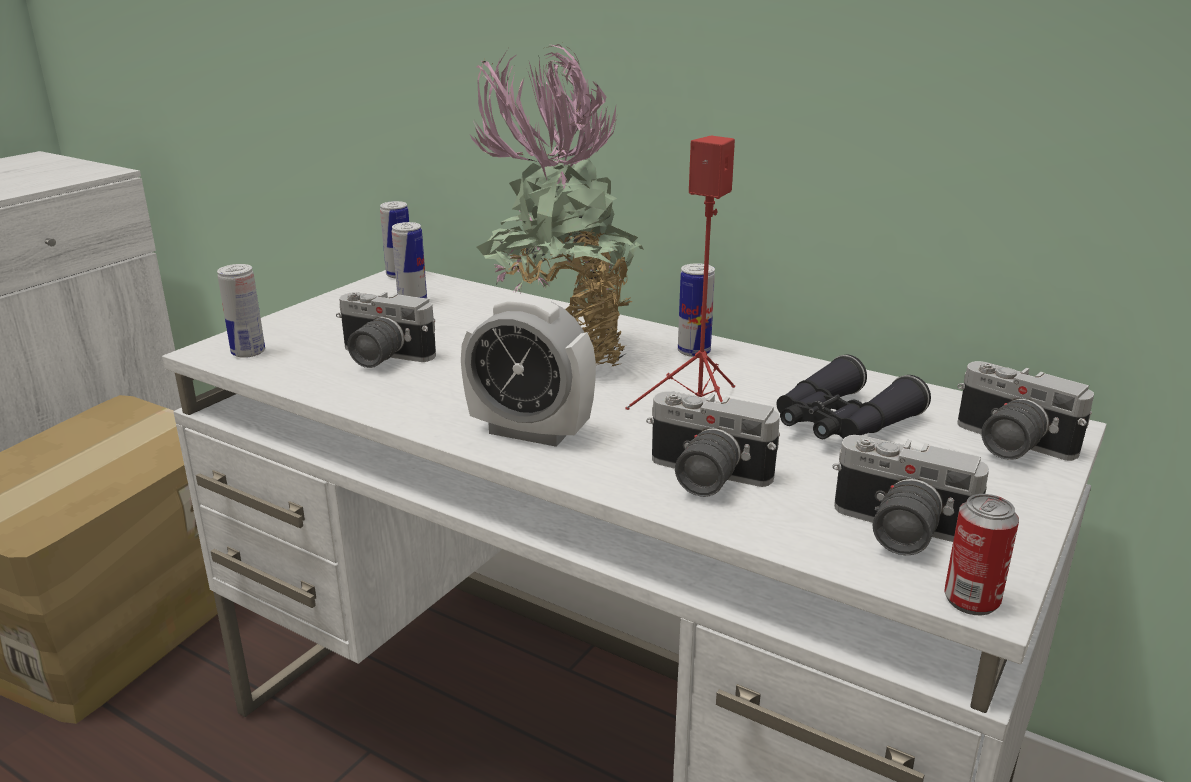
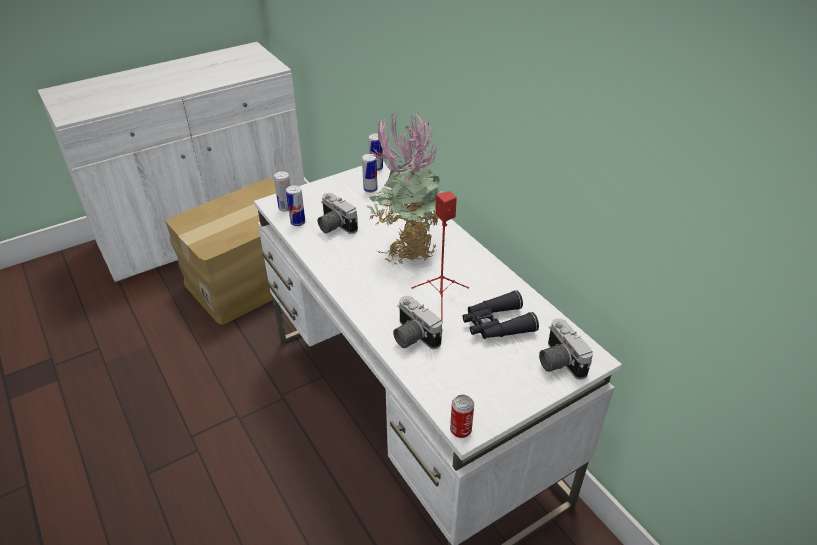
camera: 25 degrees right, 15 degrees up
(530, 431) = (364, 289): alarm clock -> none
(694, 352) = (469, 260): can -> can (298, 222)
(896, 532) = (463, 390): camera -> none

